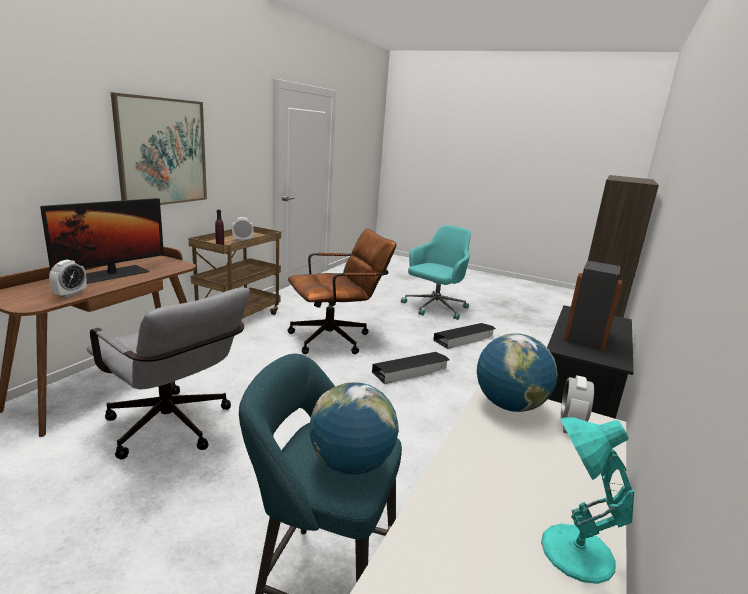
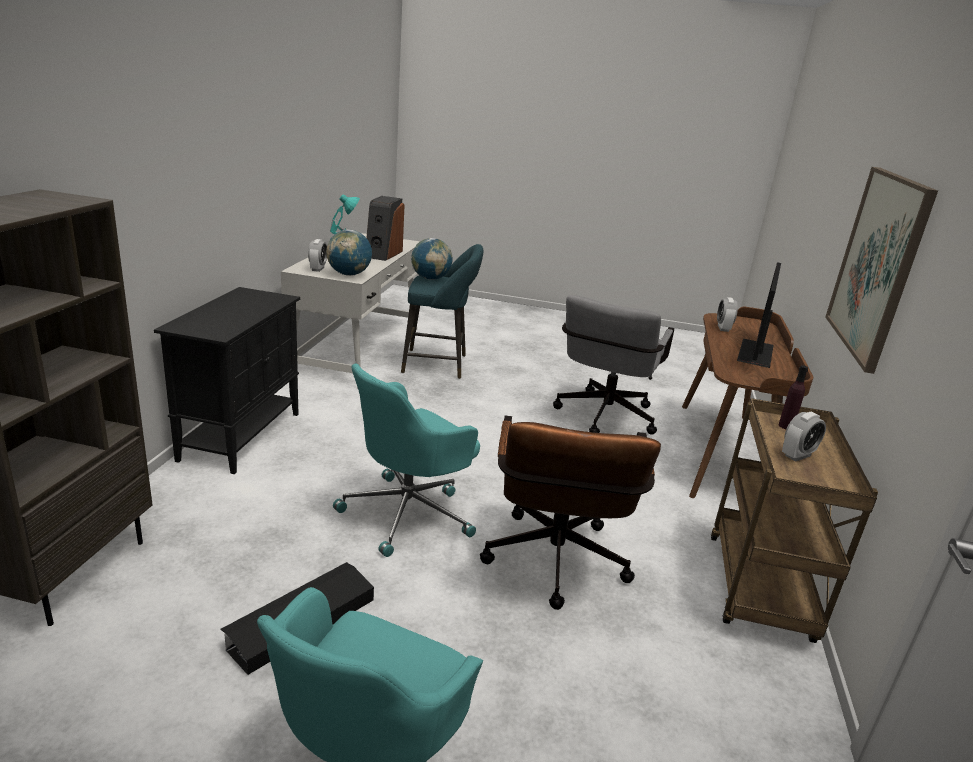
camera: 165 degrees right, 5 degrees up
(174, 429) = (603, 419): grey office chair -> grey office chair turned 90 degrees counterclockwise
(336, 338) = (554, 567): brown office chair -> brown office chair turned 45 degrees counterclockwise
(411, 371) = (409, 513): black storage box -> turquoise office chair
(585, 336) = (246, 308): speaker -> speaker (383, 254)

